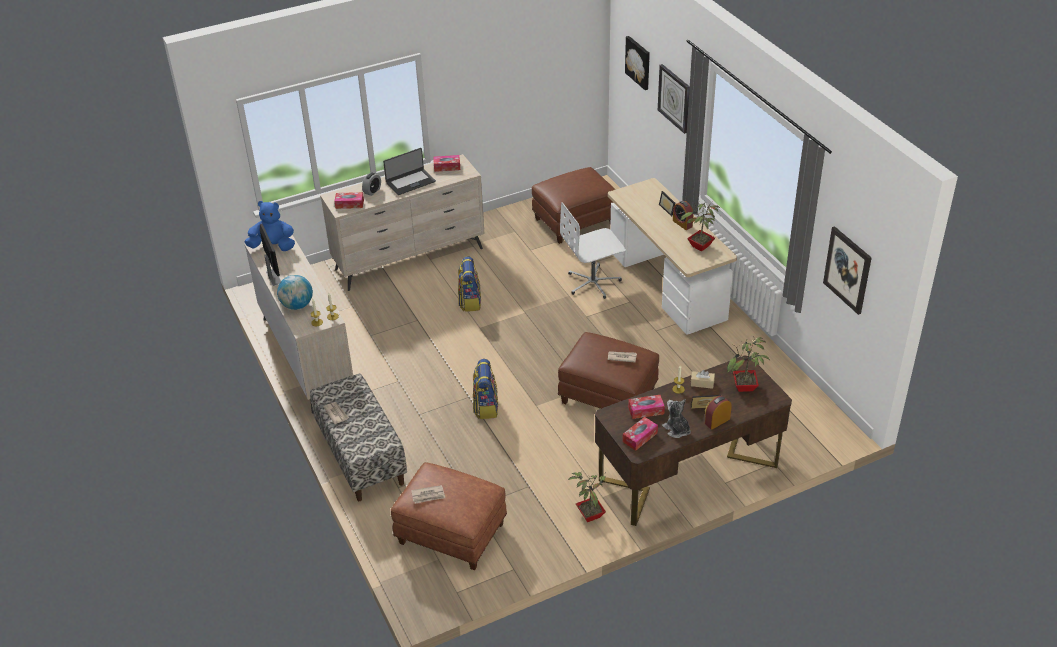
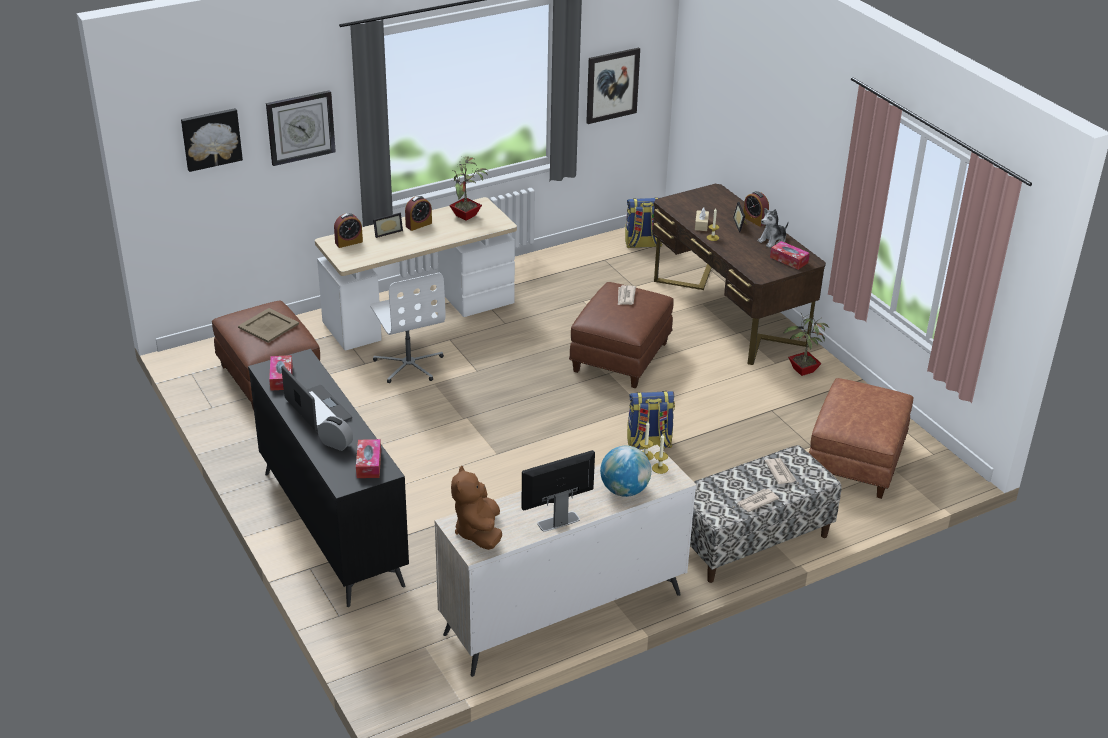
camera: 95 degrees left, 5 degrees down
(273, 246) = (478, 532): blue plush toy -> brown plush toy
(410, 259) = (332, 527): beige dresser -> black dresser
(428, 495) = (873, 419): newspaper -> newspaper (780, 472)
(469, 301) = (440, 464): backpack -> backpack (642, 244)
(573, 185) = (268, 326): none -> beige tray
(646, 410) = (749, 256): tissue box -> none
(650, 193) = (349, 242): none -> alarm clock
(744, 388) = (703, 204): potted plant -> none

